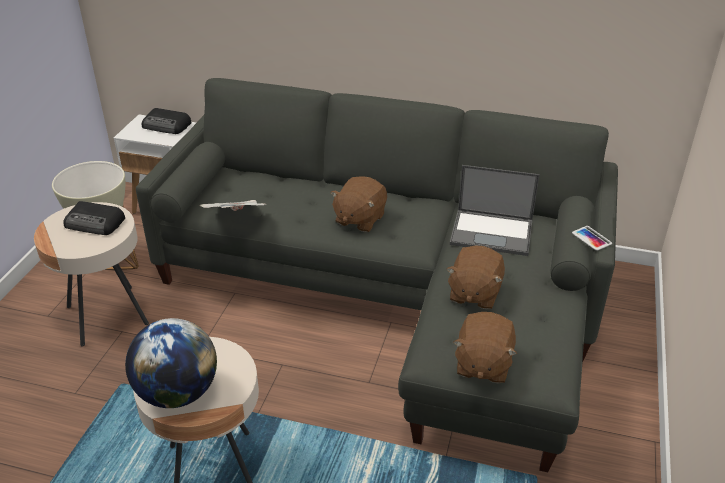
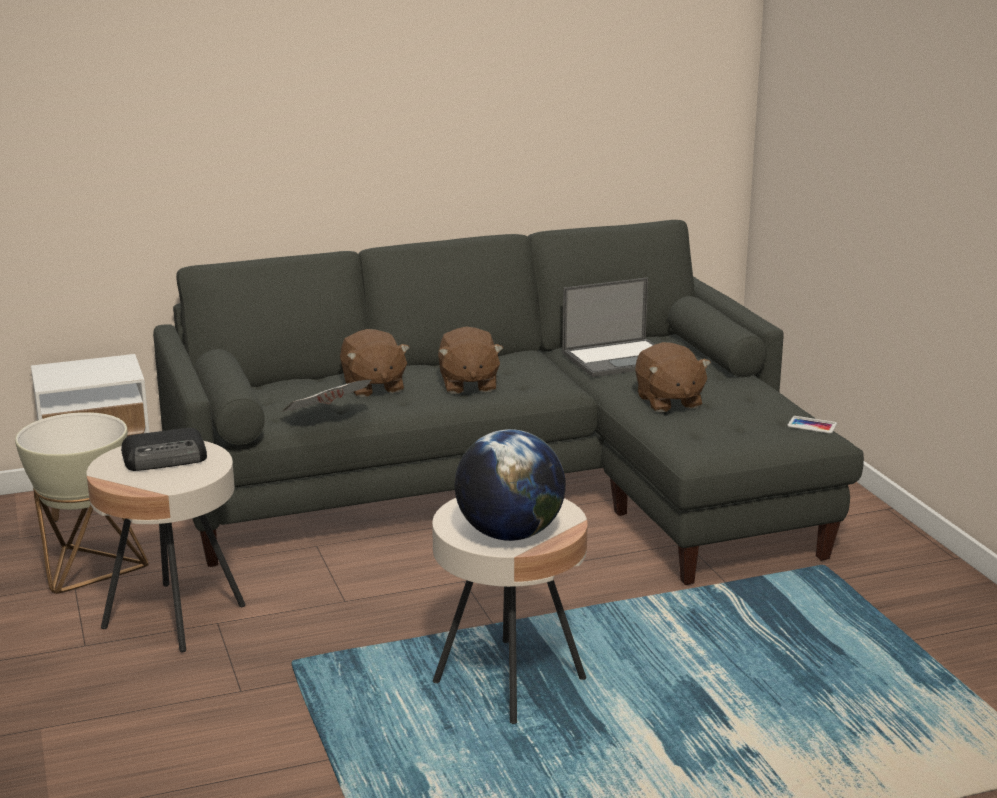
camera: 35 degrees left, 15 degrees down
(167, 126) = (96, 365): radio -> none
(482, 364) = (747, 441): brown plush toy -> brown plush toy (373, 387)
(591, 238) = (742, 318): phone -> phone (812, 425)

